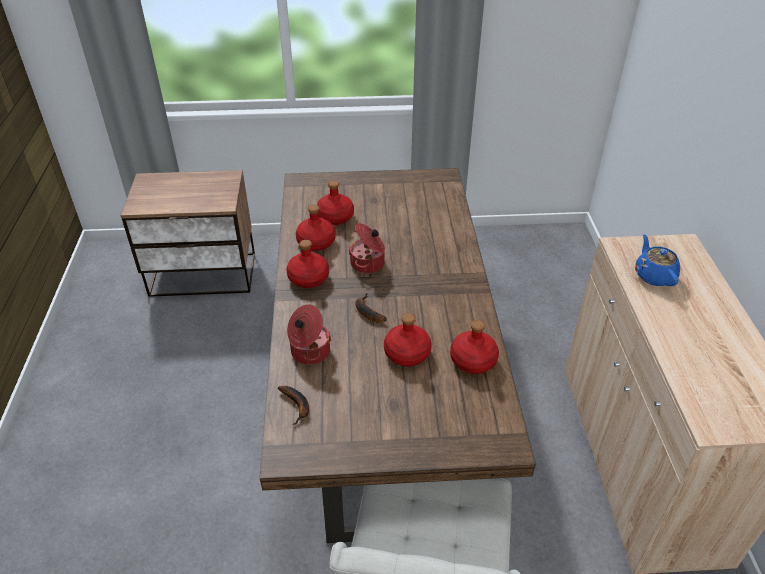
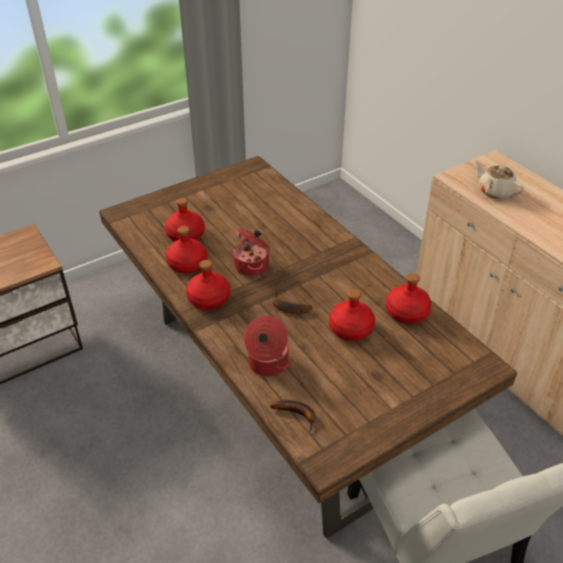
camera: 30 degrees left, 0 degrees up
(654, 275) = (495, 191): blue teapot -> beige teapot

